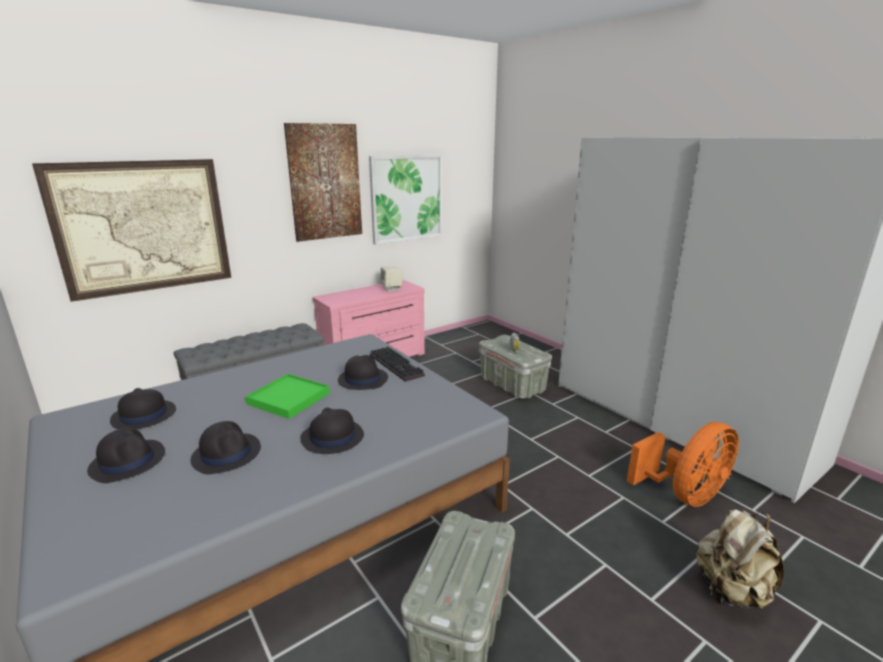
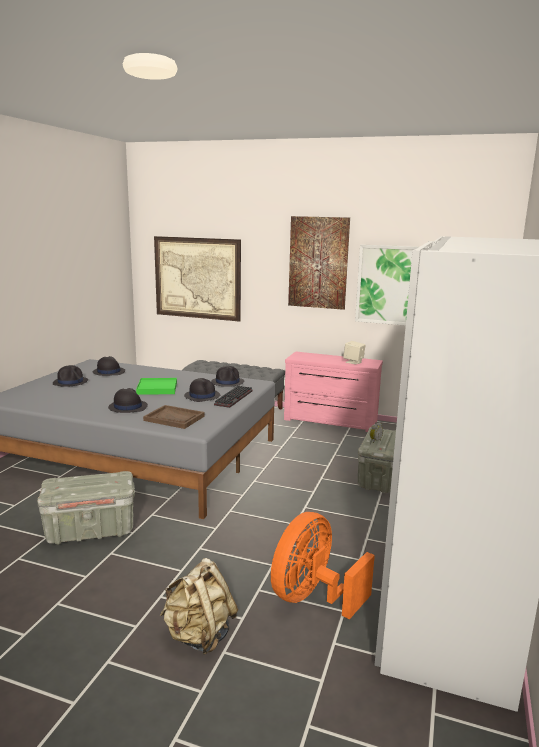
camera: 55 degrees right, 5 degrees down
(227, 453) = (92, 394): black hat -> black hat (228, 382)
(419, 416) = (174, 418): none -> brown tray
(685, 495) = (312, 597): orange fan -> orange fan turned 105 degrees clockwise

